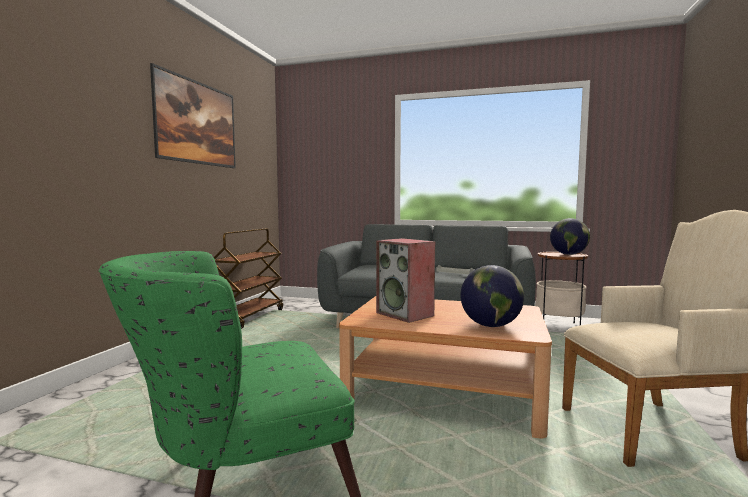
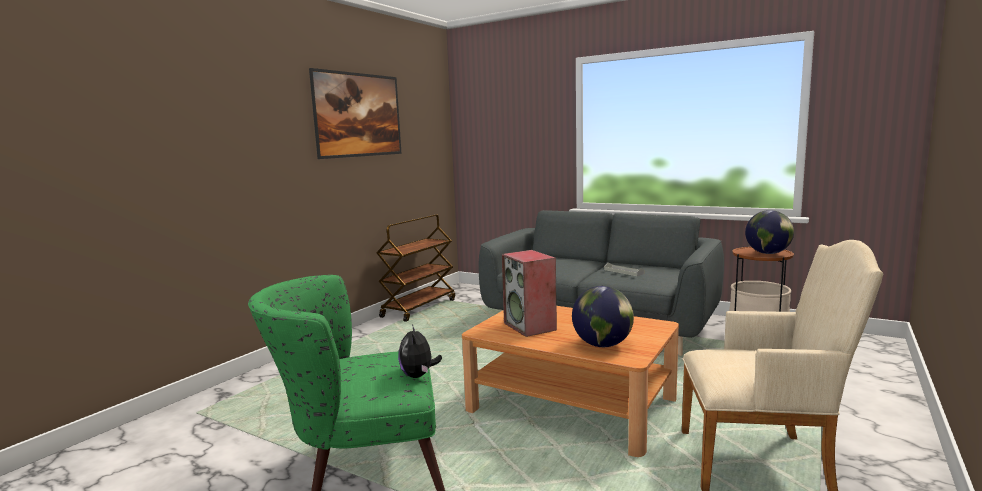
camera: 15 degrees right, 5 degrees up
(323, 363) = (419, 376): none -> plush toy

